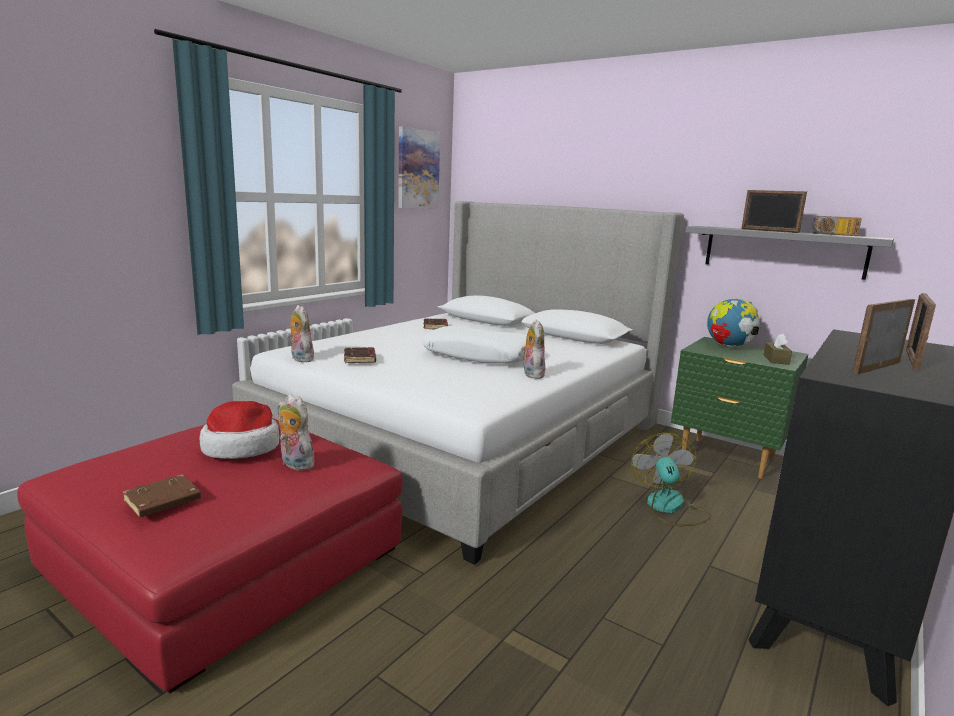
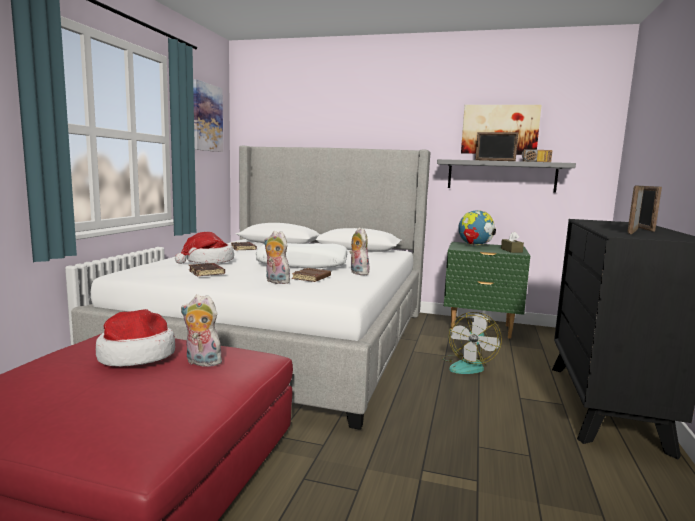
camera: 20 degrees left, 5 degrees down
(162, 501) = (96, 410): brown book -> brown book (312, 278)
(300, 359) = (148, 277): plush toy -> plush toy (275, 282)
(376, 343) = (208, 261): none -> hat
(669, 508) = (468, 365): fan -> fan turned 135 degrees counterclockwise
(786, 185) = (499, 130): none -> picture

